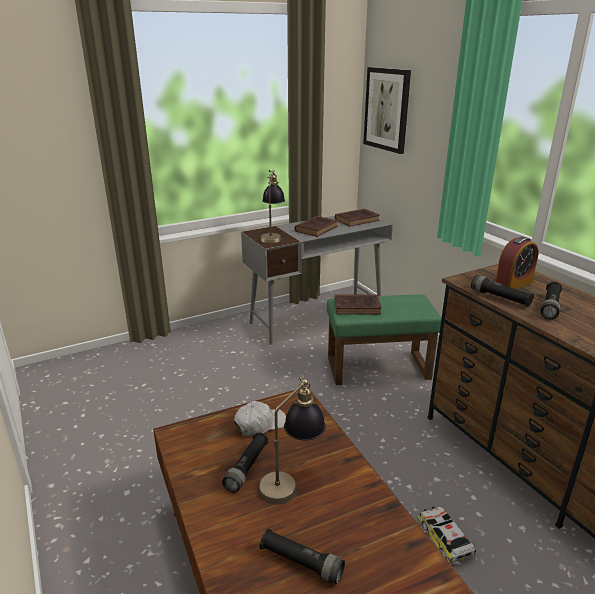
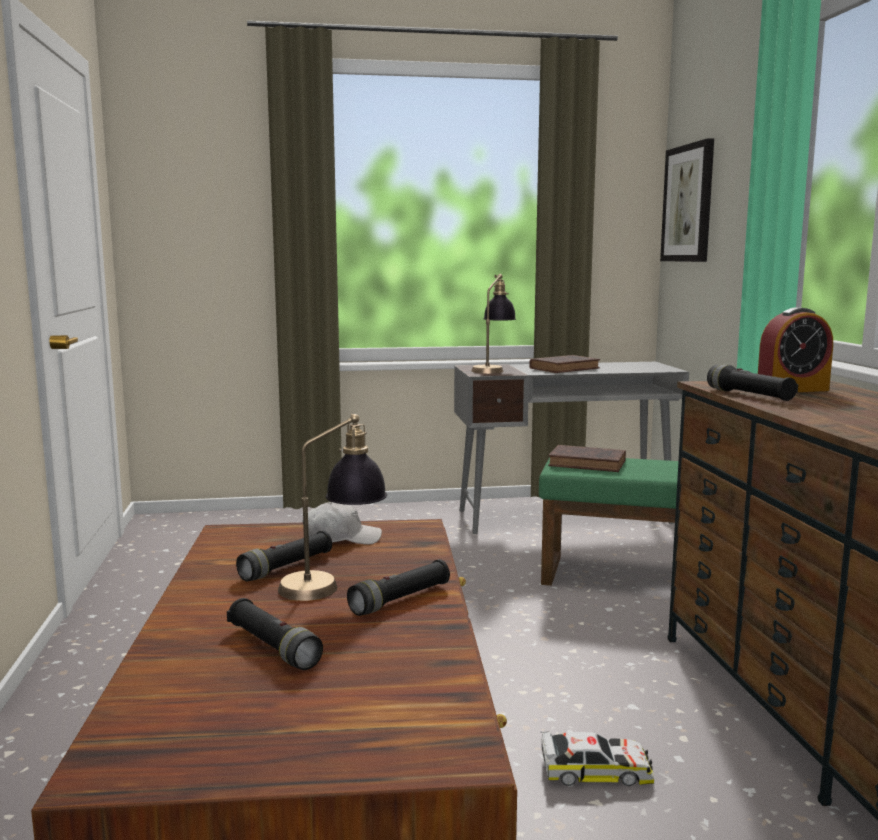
camera: 20 degrees right, 15 degrees down
(358, 220) = (637, 366): brown book -> none
(444, 537) = (595, 771): toy car -> toy car turned 90 degrees clockwise
(550, 307) = (827, 405): black flashlight -> black flashlight (400, 600)

